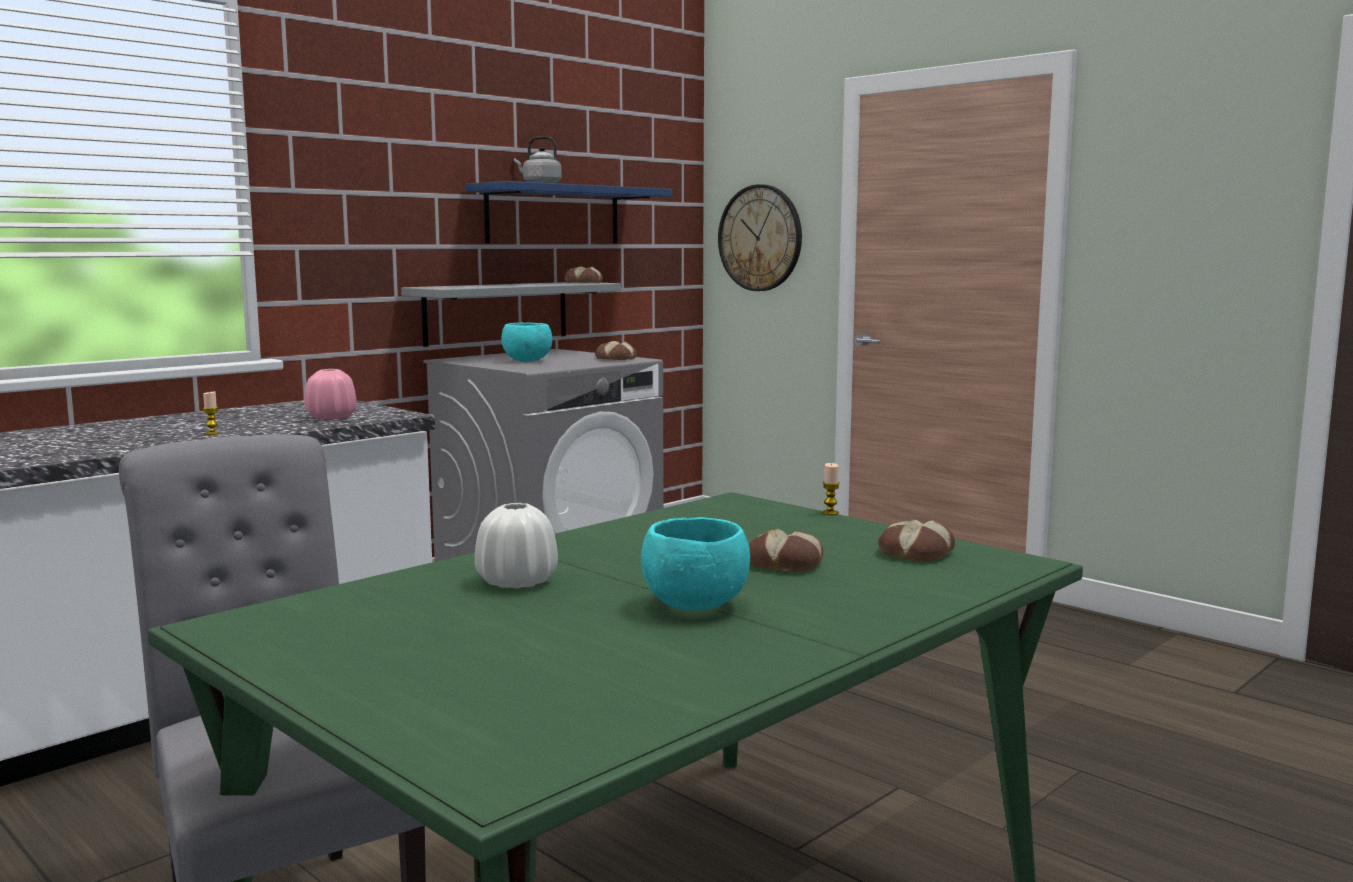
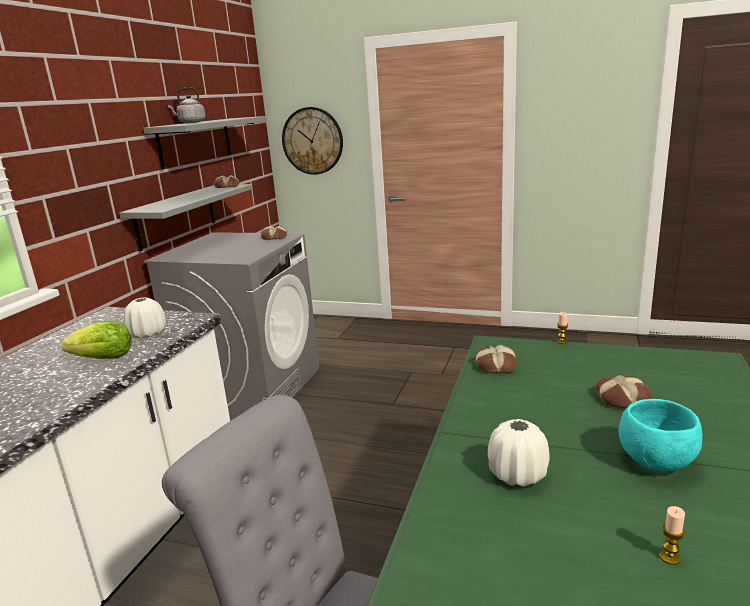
camera: 25 degrees left, 10 degrees up
(212, 433) = (80, 379): candle -> candle (669, 557)
(258, 426) = (104, 359): none -> lettuce
(332, 417) = (148, 334): pink vase -> white vase
(527, 361) = (223, 250): turquoise bowl -> none
(553, 215) = (195, 142): blue shelf -> grey shelf
(914, 552) = (661, 366): bread -> bread (495, 365)

